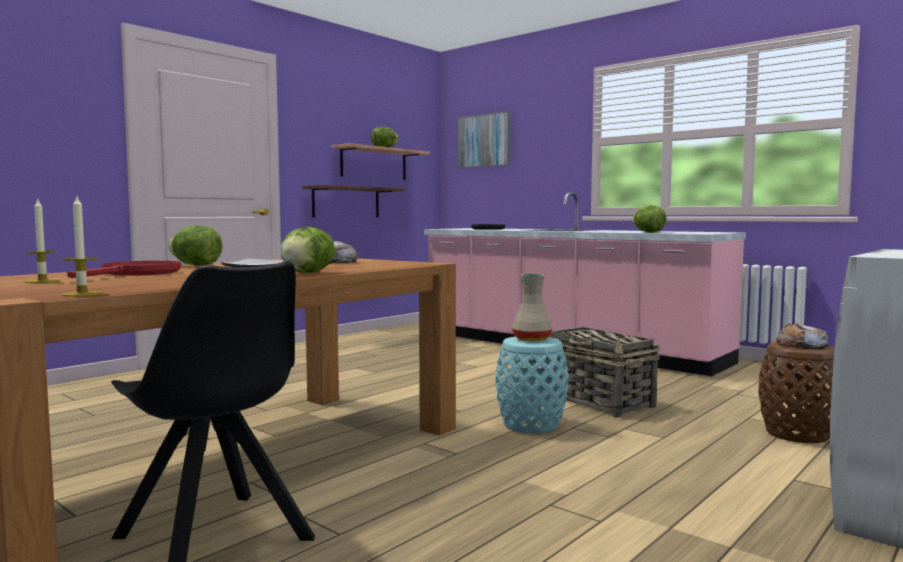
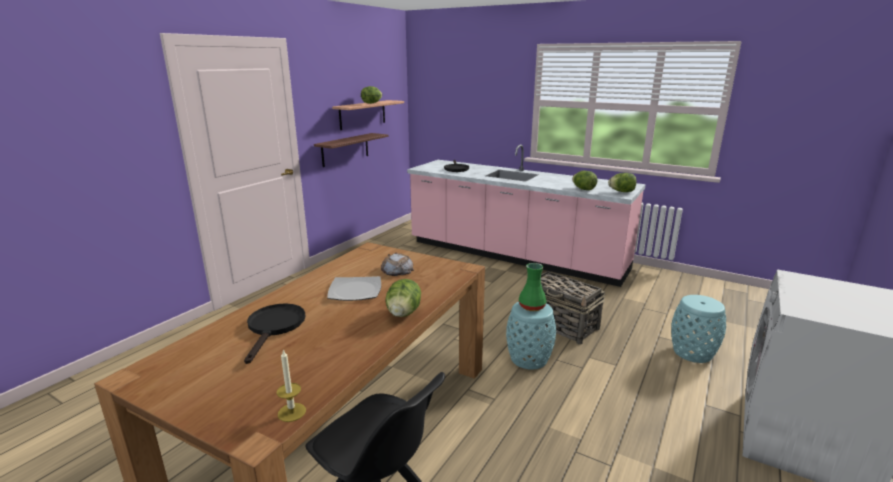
camera: 10 degrees left, 15 degrees up
(42, 281) = (222, 365): candle -> none
(135, 274) = (274, 327): red frying pan -> black frying pan
(196, 265) = (298, 289): lettuce -> lettuce (622, 192)
(484, 141) = (445, 90): picture -> none
(532, 339) = (532, 307): beige vase -> green vase
(797, 434) = (692, 353): brown stool -> turquoise stool
(802, 345) = (703, 302): bread -> none

